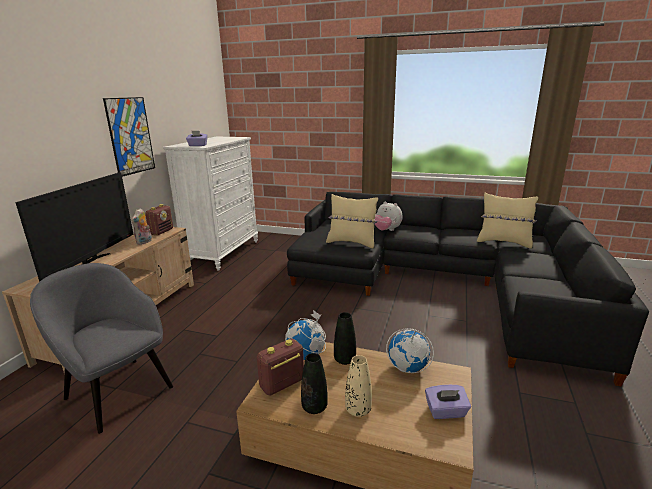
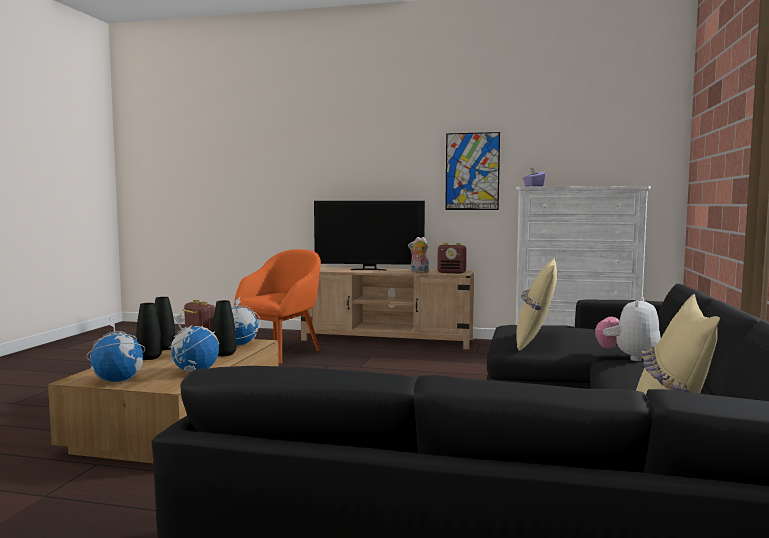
camera: 85 degrees right, 15 degrees down
(118, 391) = (279, 352): grey armchair -> orange armchair
(358, 410) = (149, 358): beige vase -> black vase
(446, 412) = (118, 380): purple tissue box -> globe

